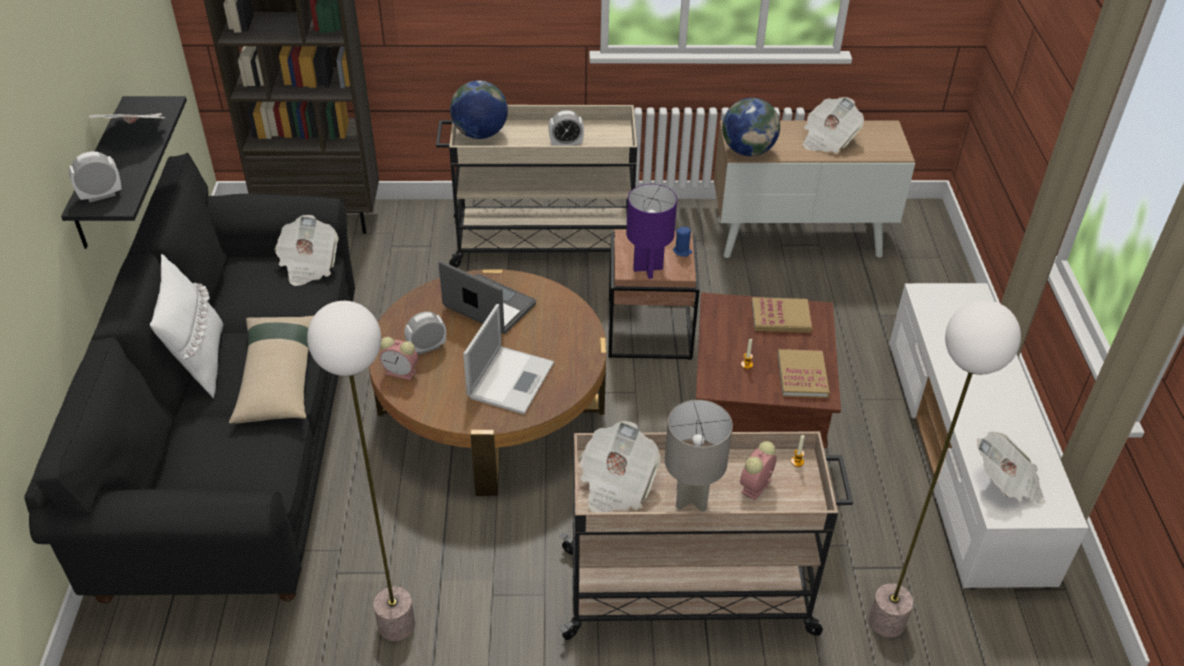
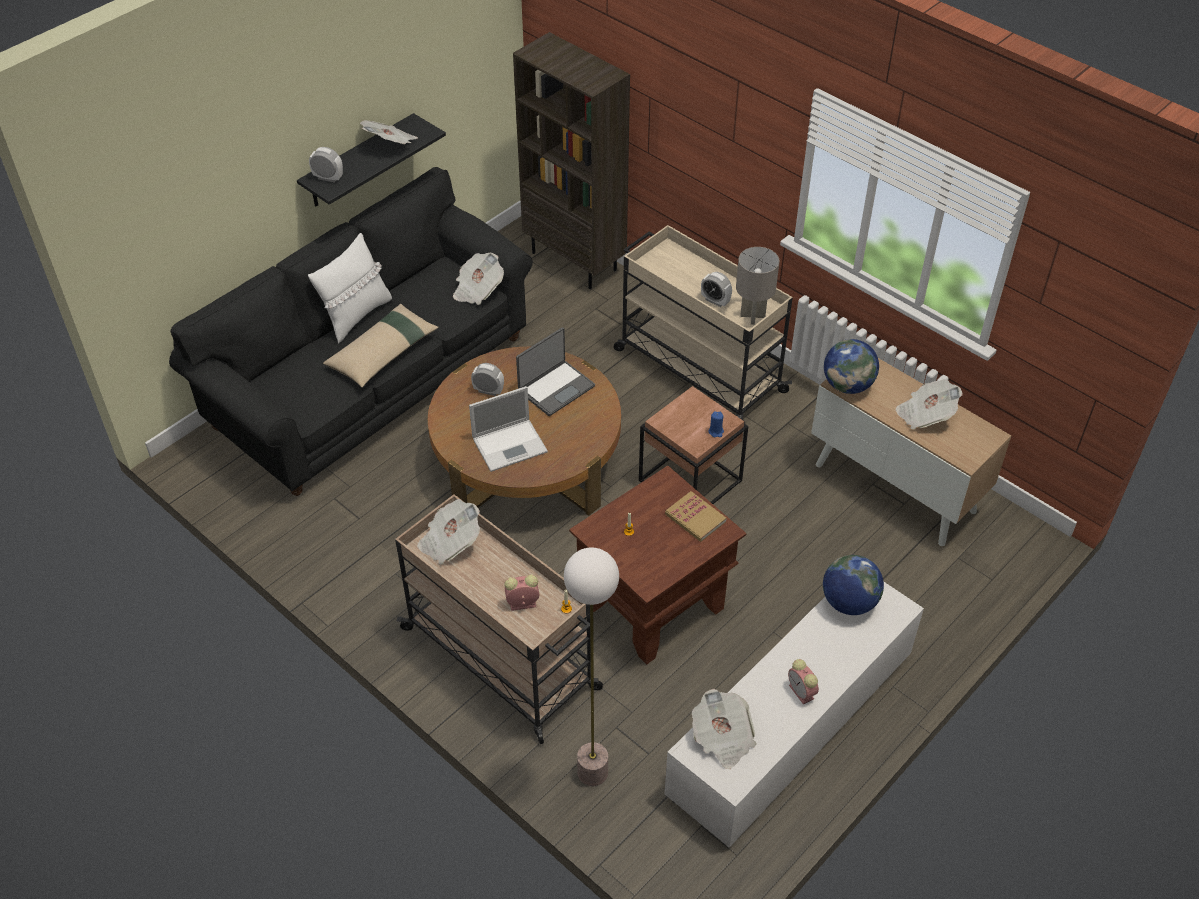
camera: 45 degrees right, 5 degrees up
(397, 625) = (330, 551): floor lamp -> none
(402, 372) = (456, 397): alarm clock -> alarm clock (802, 692)
(480, 134) = (668, 258): globe -> globe (849, 602)
(488, 307) = (555, 388): laptop -> laptop turned 60 degrees clockwise
(648, 268) = (676, 428): purple table lamp -> none
(690, 499) = (477, 581): grey table lamp -> grey table lamp (752, 316)
(802, 375) = (653, 564): book -> none

